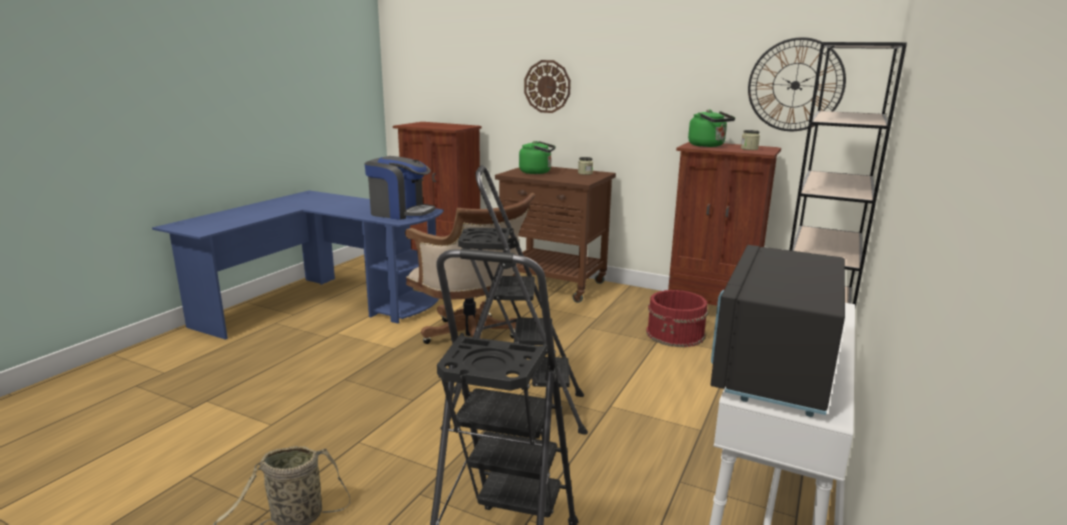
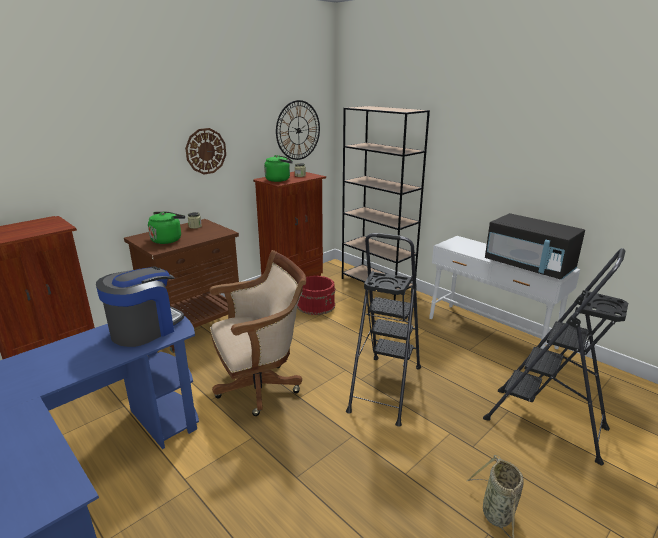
camera: 70 degrees left, 5 degrees up
(547, 86) = (125, 159): wall clock -> wall clock (206, 151)

